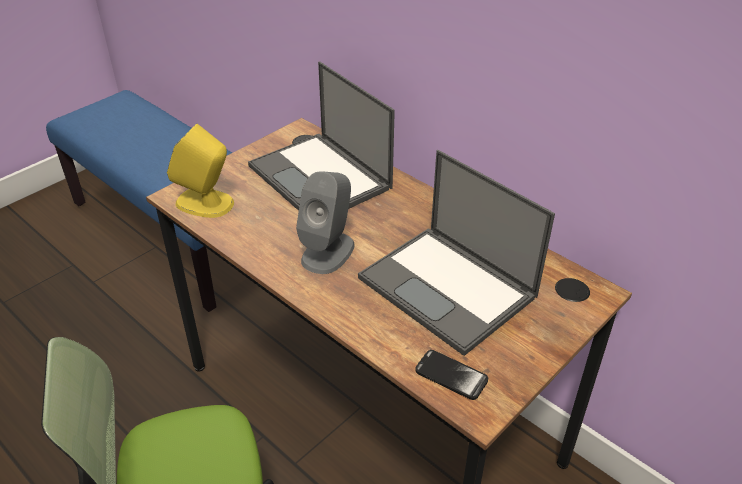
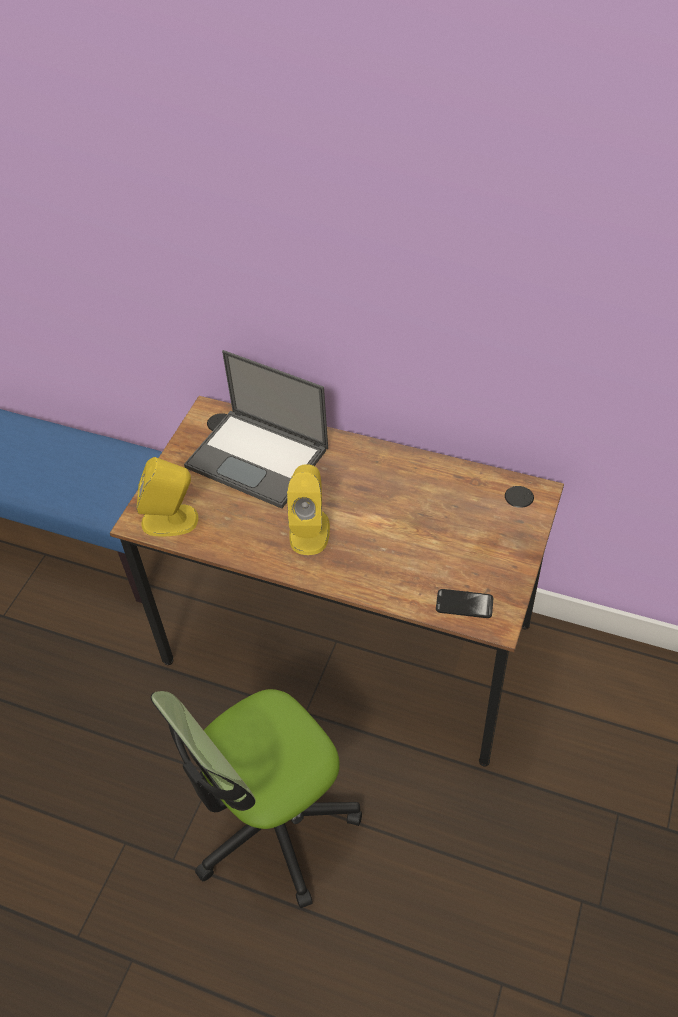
camera: 20 degrees left, 10 degrees up
(328, 252) = (309, 531): grey speaker -> yellow speaker
(449, 288) = (425, 529): laptop -> none

